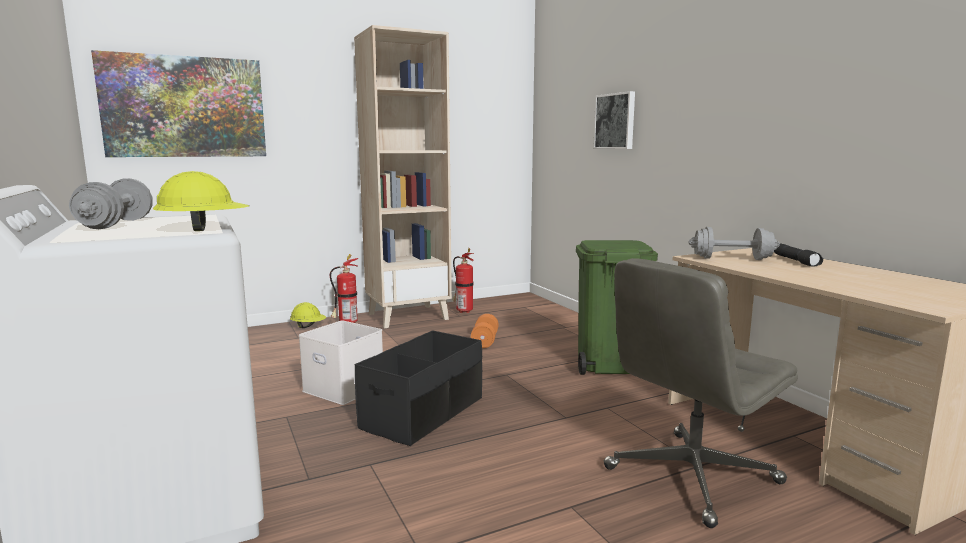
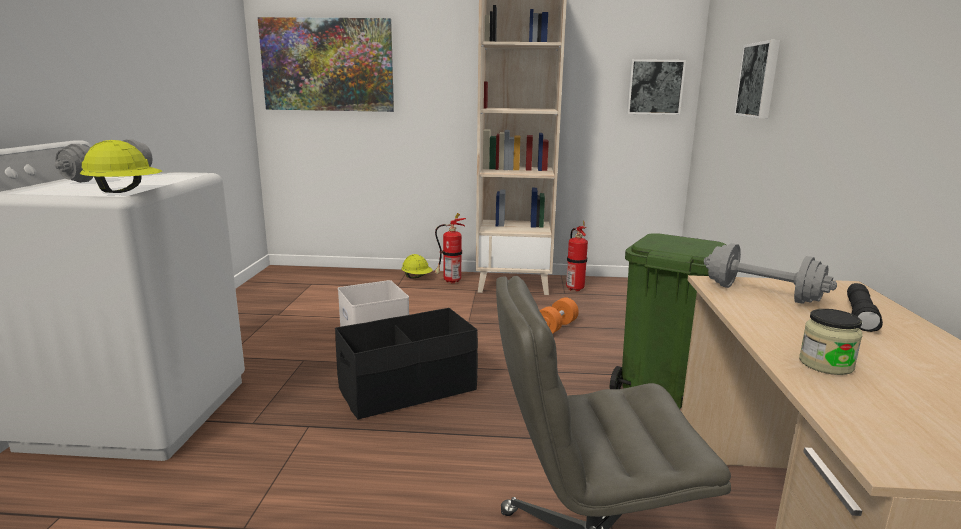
camera: 30 degrees right, 5 degrees up
(501, 130) = (654, 87): none -> picture
(831, 282) = (826, 364): none -> jar

